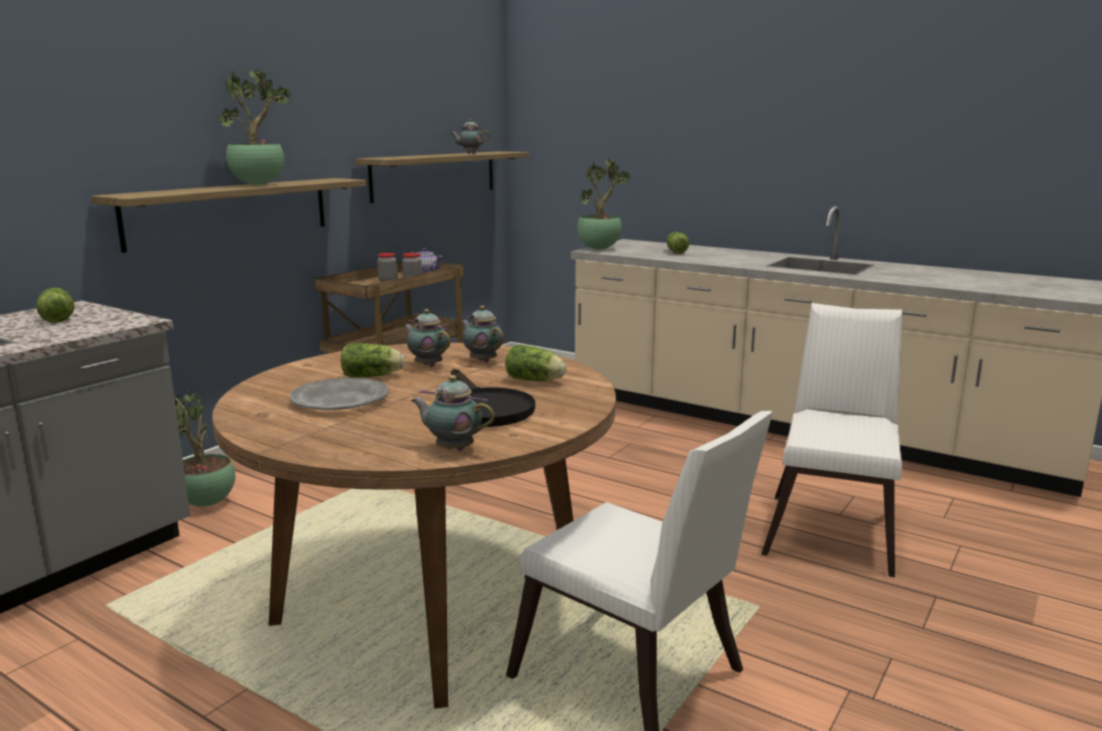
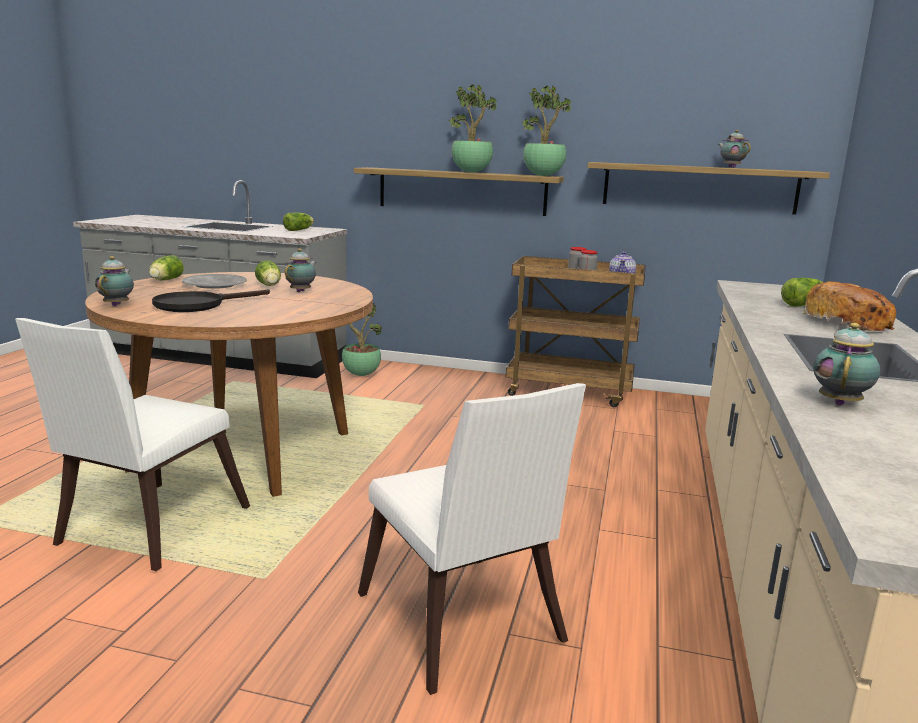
camera: 70 degrees right, 0 degrees up
(482, 361) = (320, 299): teapot -> teapot (840, 402)
(536, 381) = (270, 310): lettuce -> lettuce (165, 280)
(600, 249) = (754, 285): potted plant -> potted plant (544, 176)
(733, 254) = (848, 323): none -> bread
(832, 529) = (462, 627): white chair -> white chair turned 60 degrees clockwise

